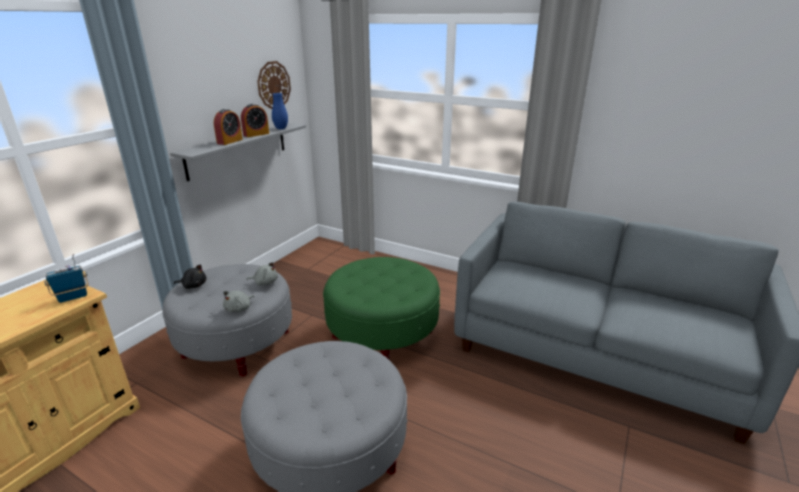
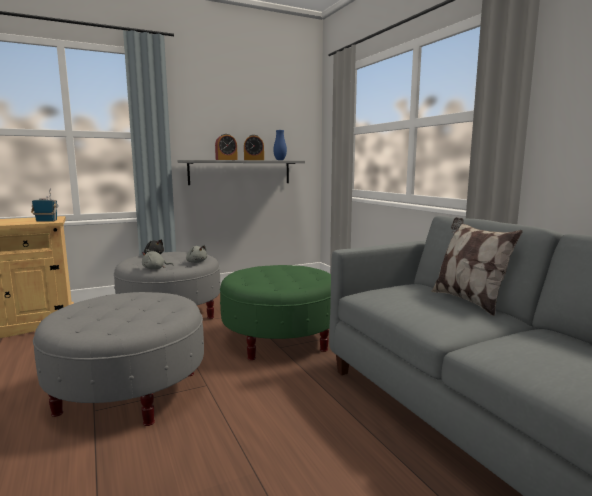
camera: 35 degrees right, 15 degrees down
(273, 85) = (285, 127): wall clock -> none
(562, 274) = (468, 300): none -> pillow

